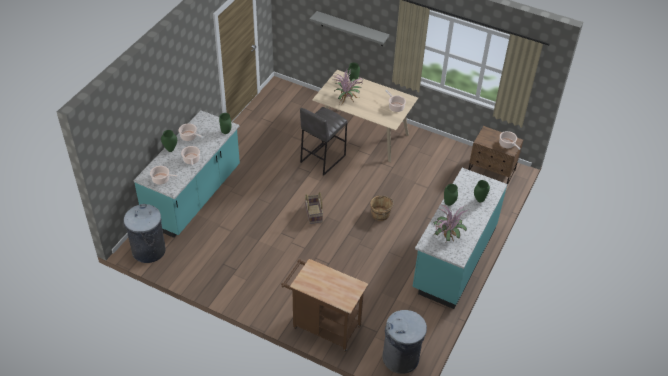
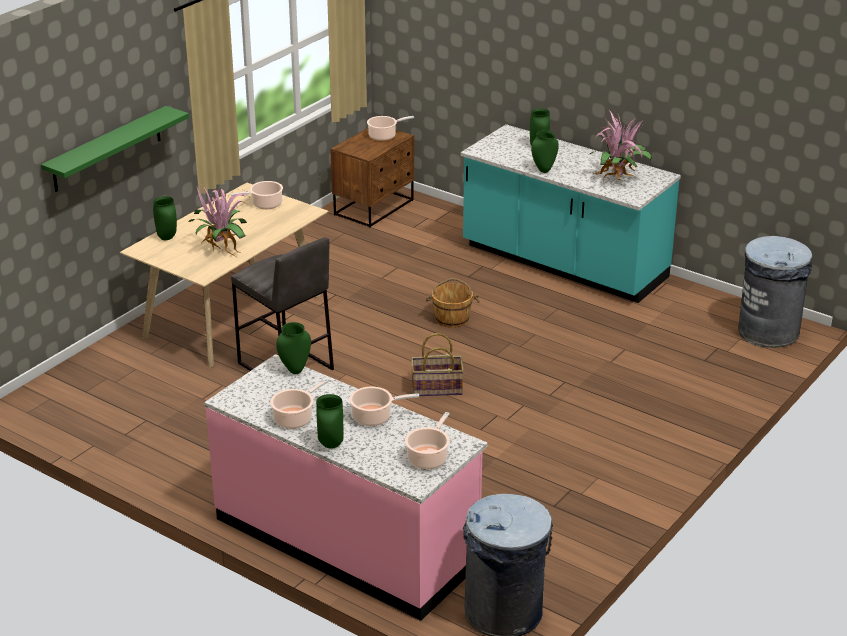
camera: 80 degrees left, 15 degrees down
(194, 196) = (347, 540): turquoise counter -> pink counter
(323, 326) = (708, 399): brown cart -> none
(352, 29) = (107, 149): grey shelf -> green shelf

